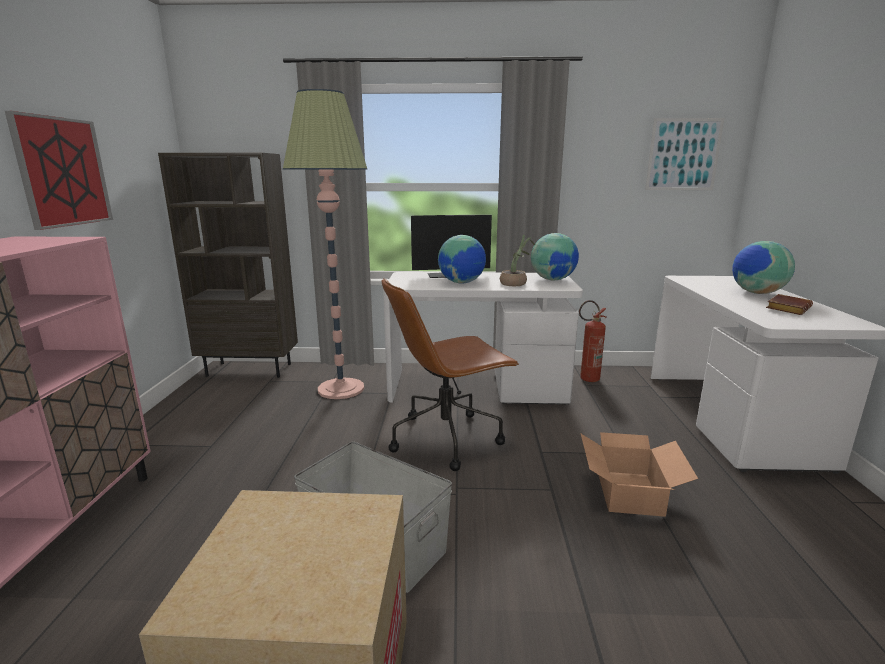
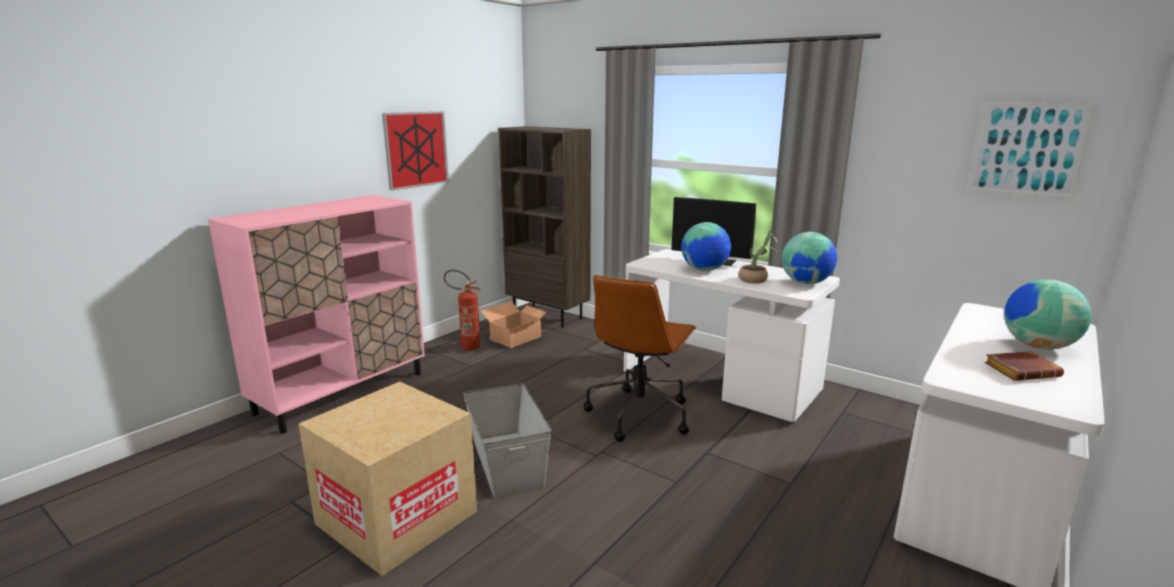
camera: 35 degrees right, 0 degrees up
(341, 389) = (599, 350): floor lamp -> none
(447, 437) = (639, 414): brown office chair -> brown office chair turned 75 degrees counterclockwise
(586, 379) = (852, 407): fire extinguisher -> fire extinguisher (466, 347)
(628, 493) = (743, 512): cardboard box -> cardboard box (515, 338)

